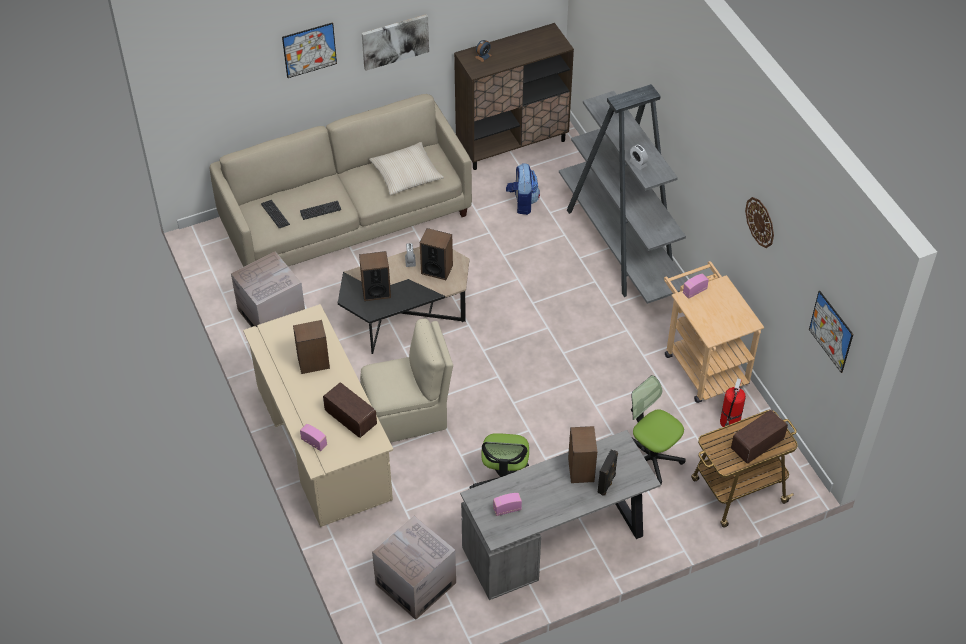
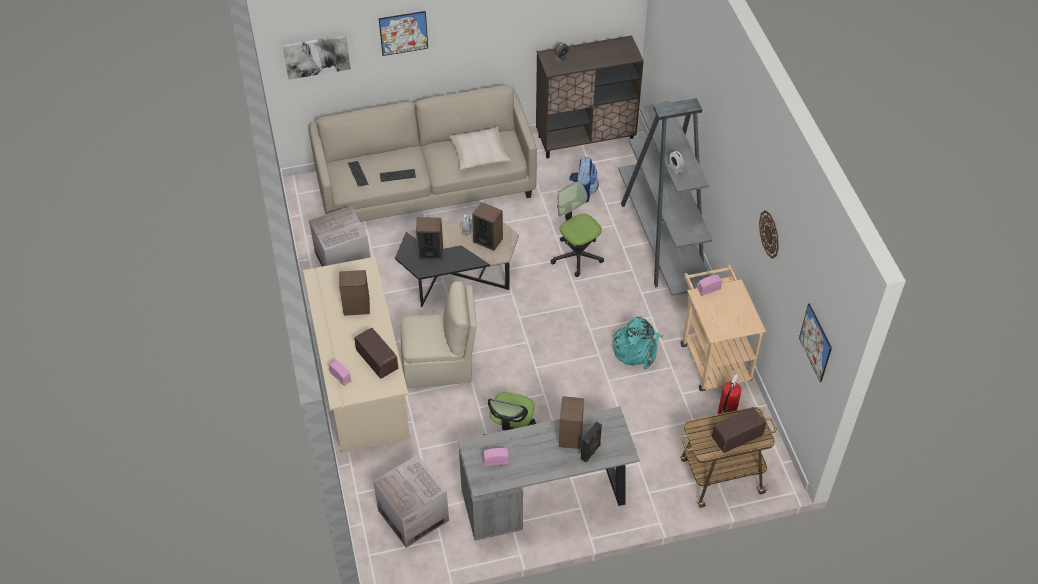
camera: 10 degrees right, 0 degrees up
(395, 41) = (482, 34): picture -> picture (316, 56)
(618, 367) = (636, 349): none -> turquoise backpack
(651, 459) = (647, 435): office chair -> office chair (577, 256)

